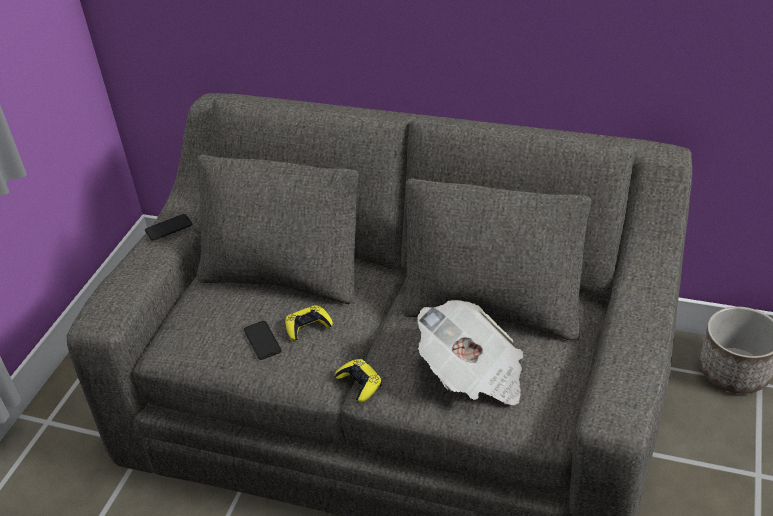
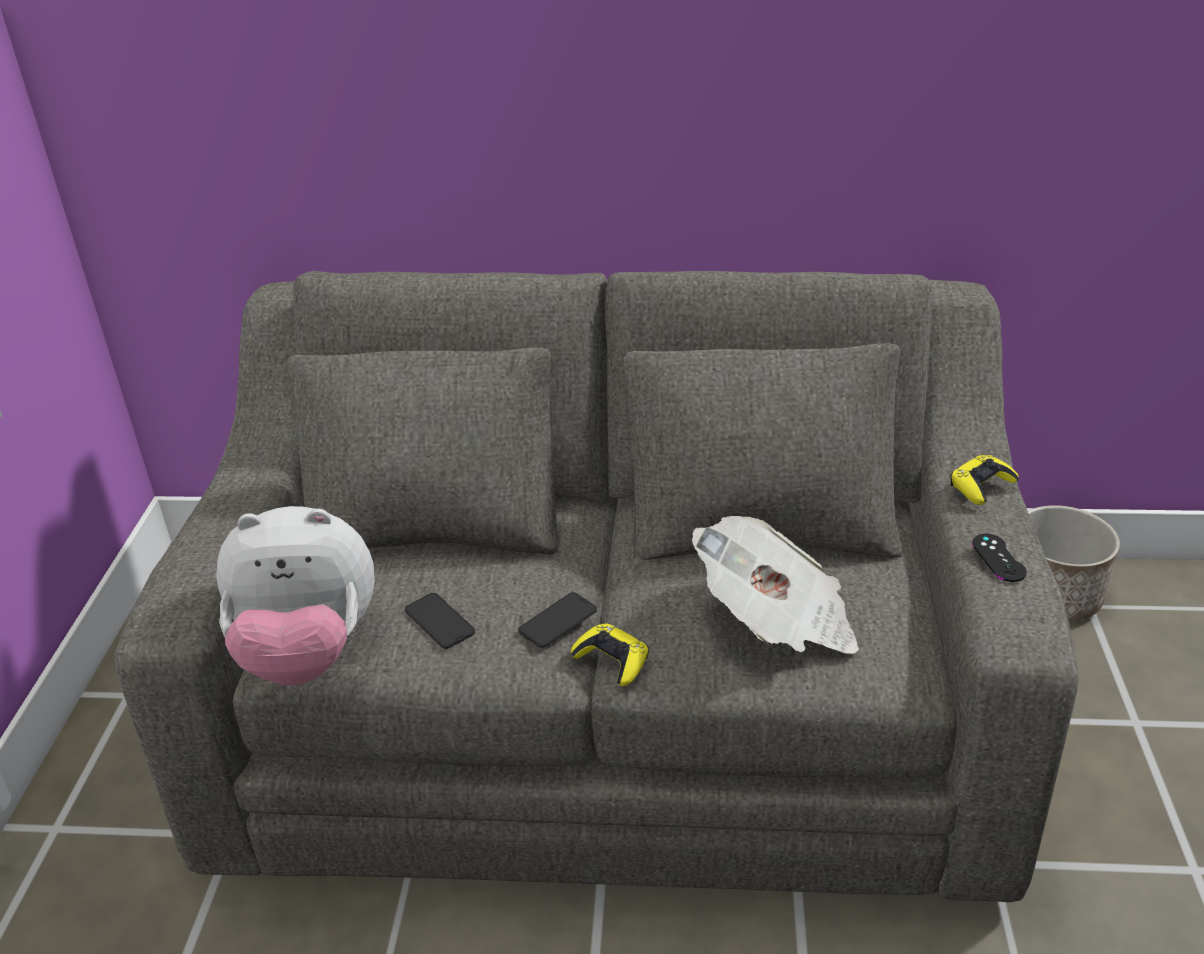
camera: 15 degrees left, 5 degrees down
(168, 227) = (242, 481): phone -> phone (558, 620)
(180, 348) = (308, 653): none -> plush toy
(308, 326) = (504, 592): yellow game controller -> yellow game controller (981, 485)
(626, 356) = (998, 558): none -> black game controller

